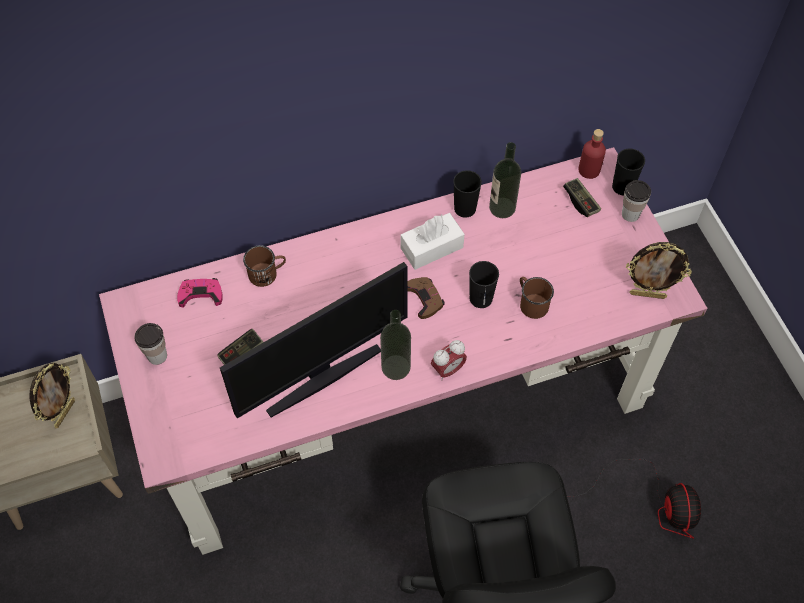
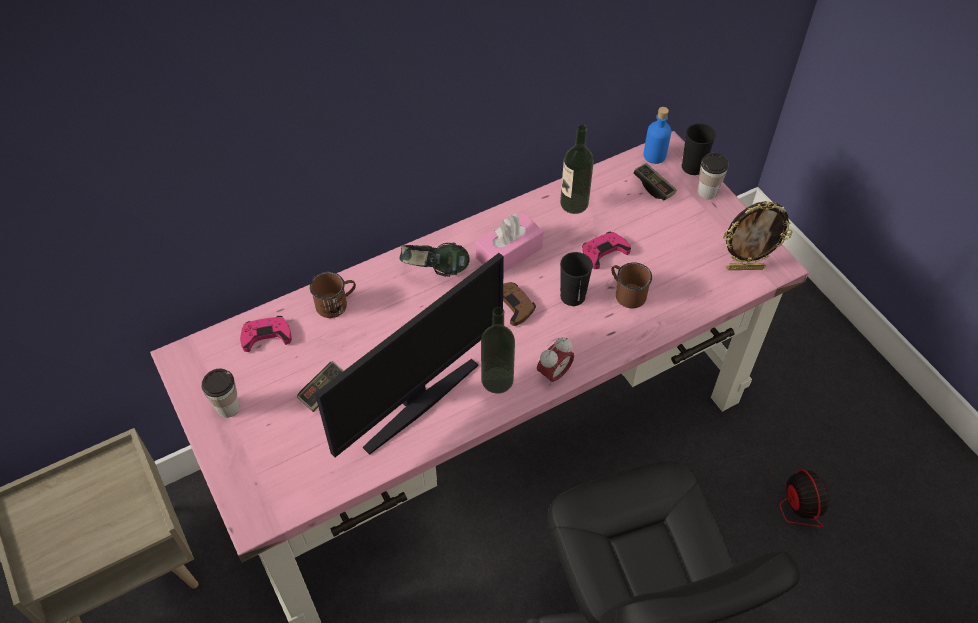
camera: 10 degrees left, 5 degrees down
(64, 413) = (124, 496): picture frame -> none
(361, 256) = (435, 272): none -> headphones
(431, 248) = (509, 253): white tissue box -> pink tissue box
(465, 208) = (535, 209): black cup -> none
(519, 260) = (604, 252): none -> pink game controller
(589, 170) = (654, 155): red bottle -> blue bottle

